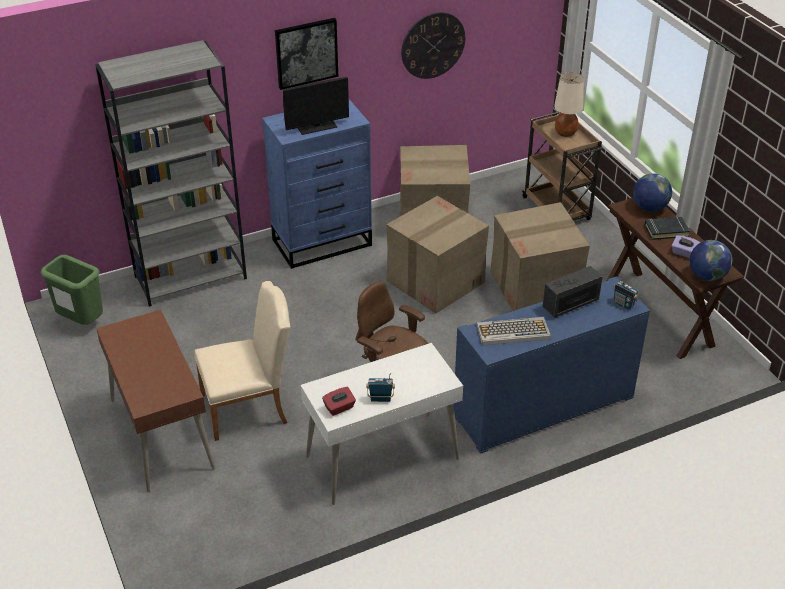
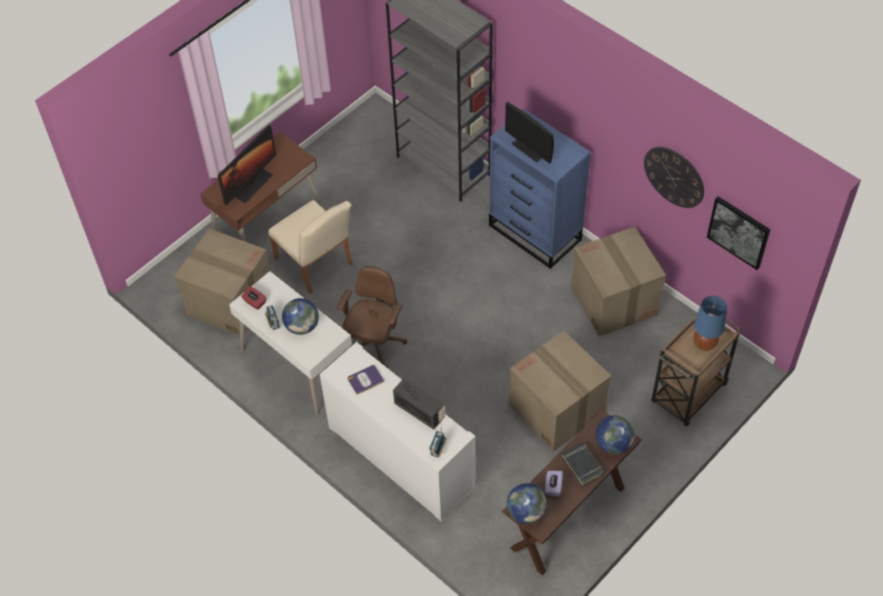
camera: 70 degrees right, 15 degrees up
(81, 323) = (359, 126): green trash can -> none
(157, 370) = (251, 184): none -> monitor
(306, 53) = (568, 92): picture -> picture (739, 232)
(398, 376) = (302, 326): none -> globe
(435, 281) = (524, 331): cardboard box -> cardboard box (230, 301)
(512, 332) = (365, 380): keyboard -> book
(543, 406) = (401, 457): blue cabinet -> white cabinet
(565, 133) = (704, 343): beige table lamp -> blue table lamp

